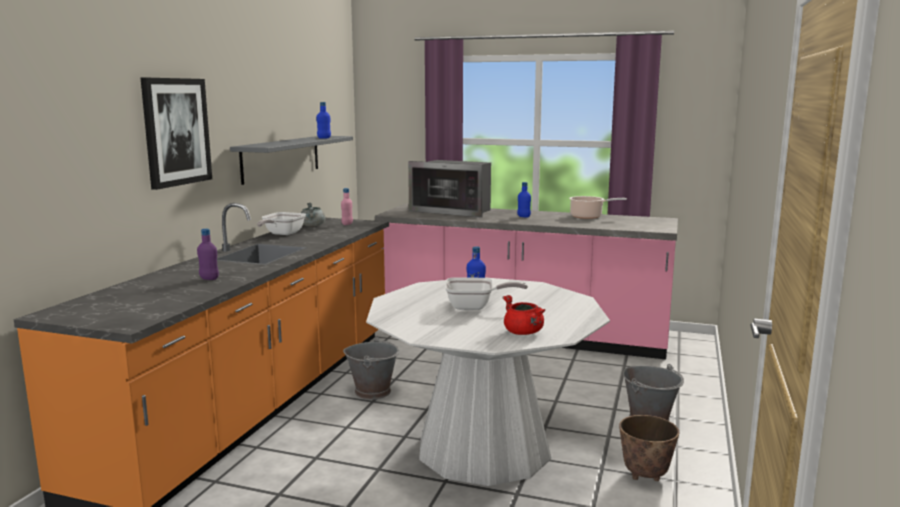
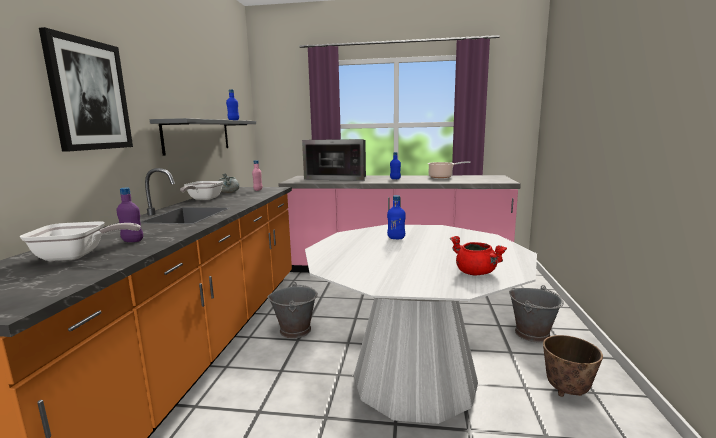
camera: 10 degrees left, 0 degrees up
(475, 307) = (406, 250): frying pan -> frying pan (78, 256)

